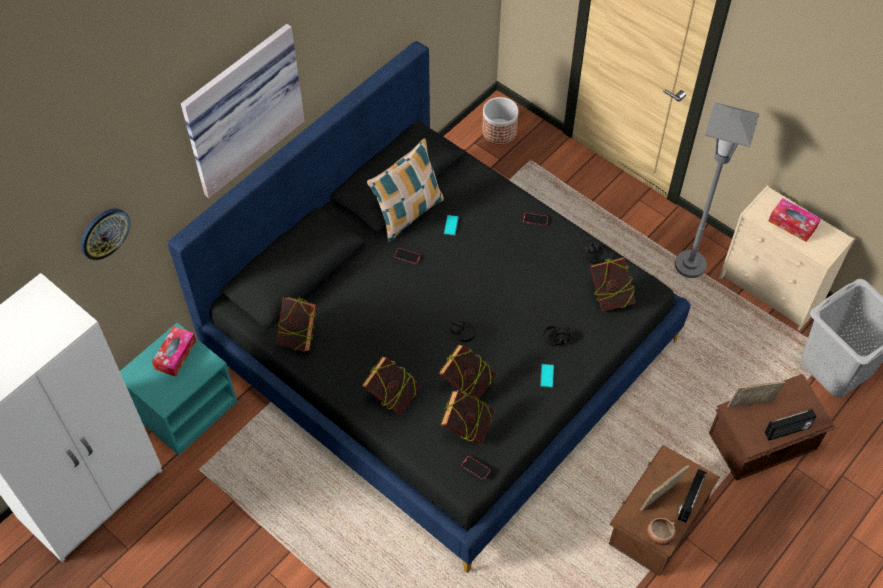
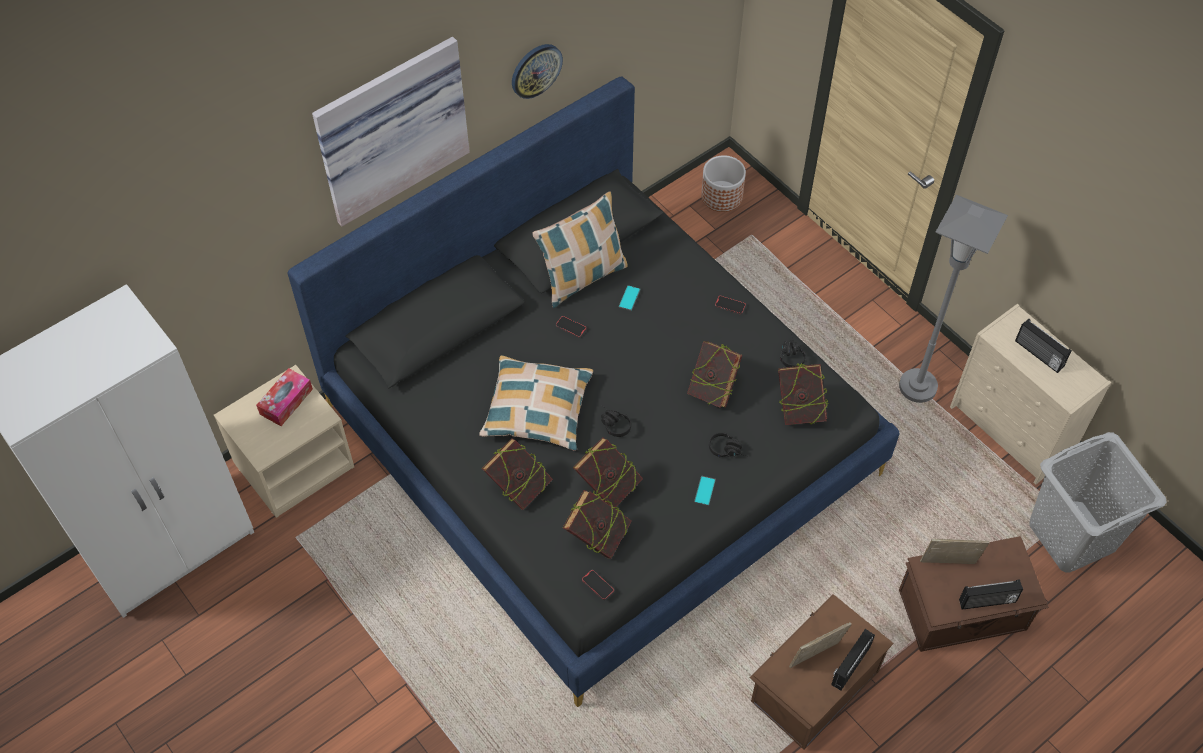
camera: 10 degrees right, 0 degrees up
(104, 233) = (209, 249): wall clock -> wall clock (536, 70)
(185, 407) = (294, 464): turquoise nightstand -> beige nightstand
(298, 336) = (426, 401): book -> book (712, 389)
(394, 329) = (537, 409): none -> pillow
(659, 535) = (805, 700): bowl -> none
(792, 224) = (1038, 354): tissue box -> radio

